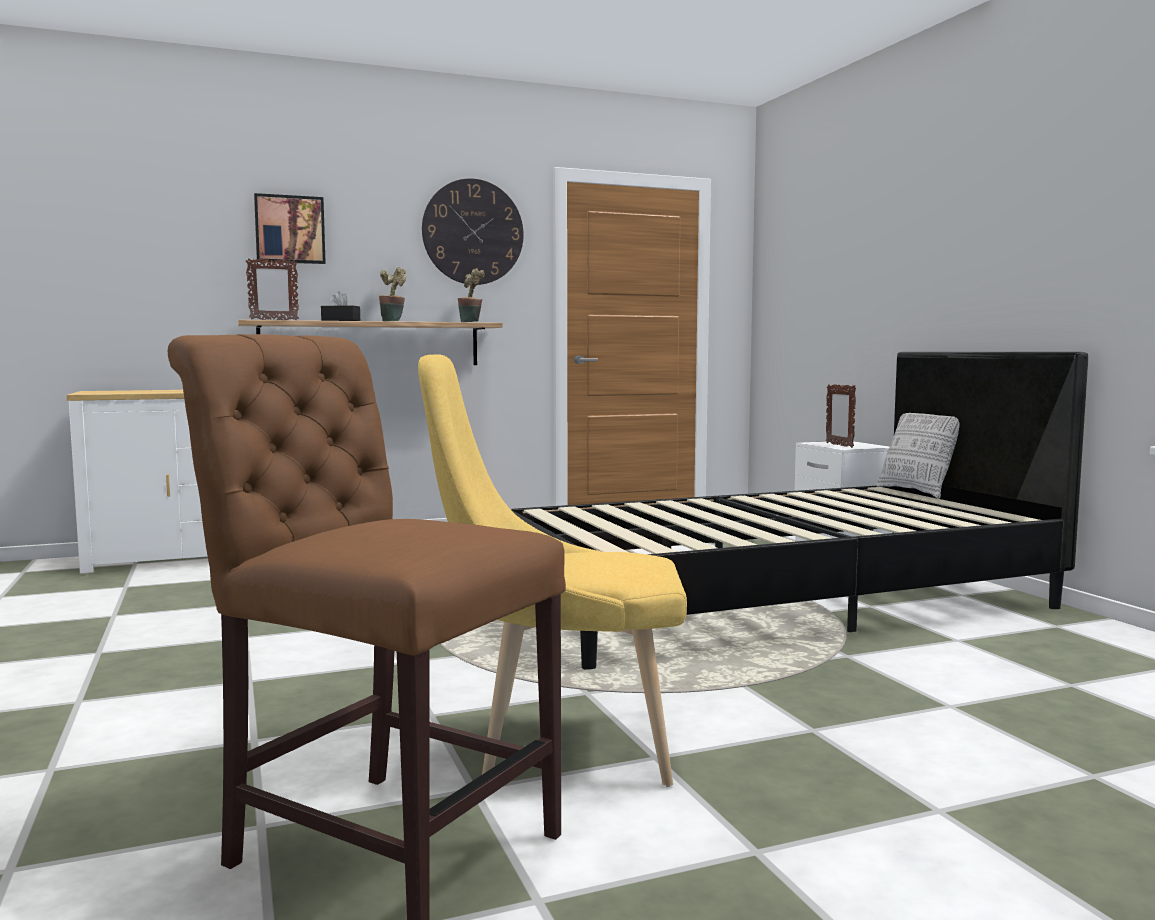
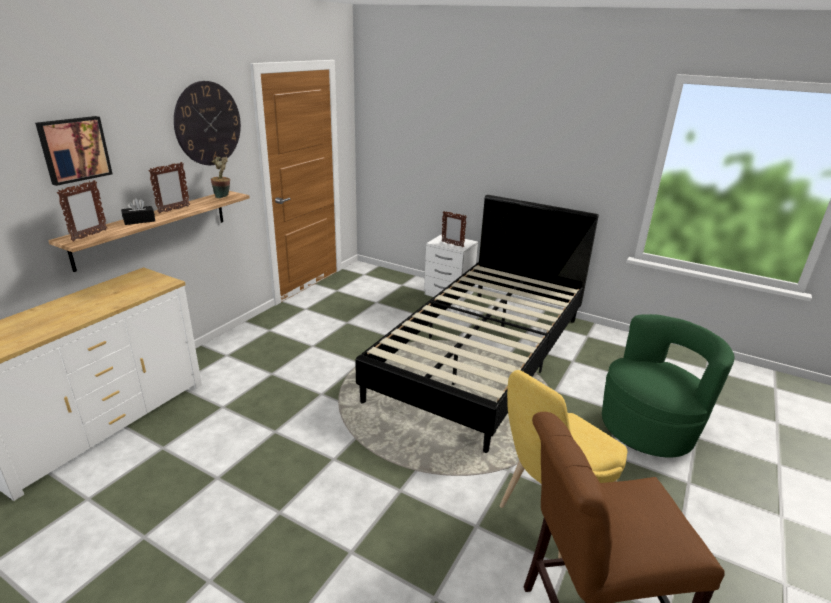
camera: 40 degrees left, 20 degrees up
(393, 321) = (173, 210): potted plant -> picture frame
(917, 492) = (499, 269): pillow -> none
(977, 735) = (648, 428): none -> green armchair

